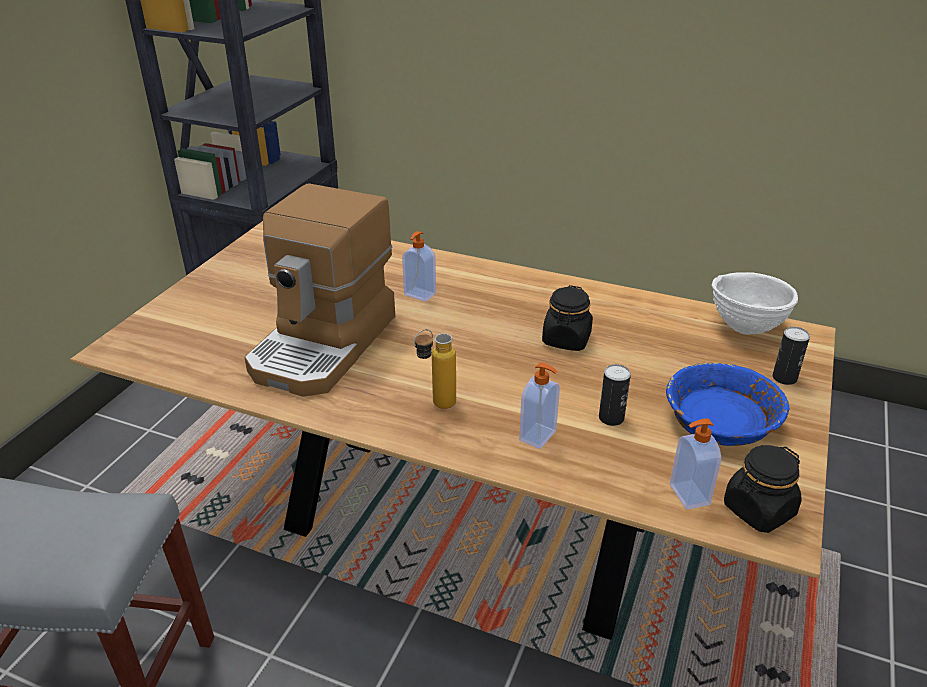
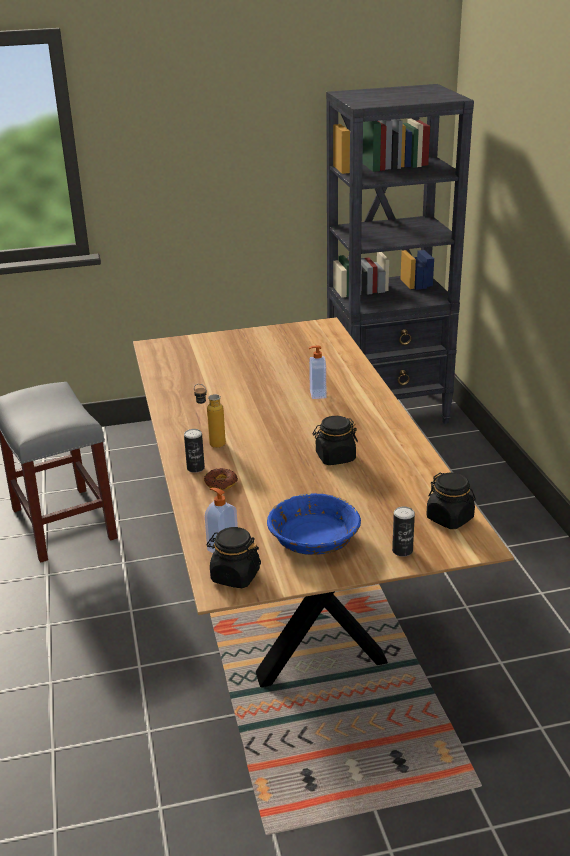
camera: 55 degrees right, 5 degrees down
(325, 345) = (226, 391): coffee machine -> none
(539, 436) = (221, 483): soap dispenser -> donut
(611, 418) = (268, 499): can -> can (195, 468)
(746, 329) = (450, 518): white bowl -> black jar

